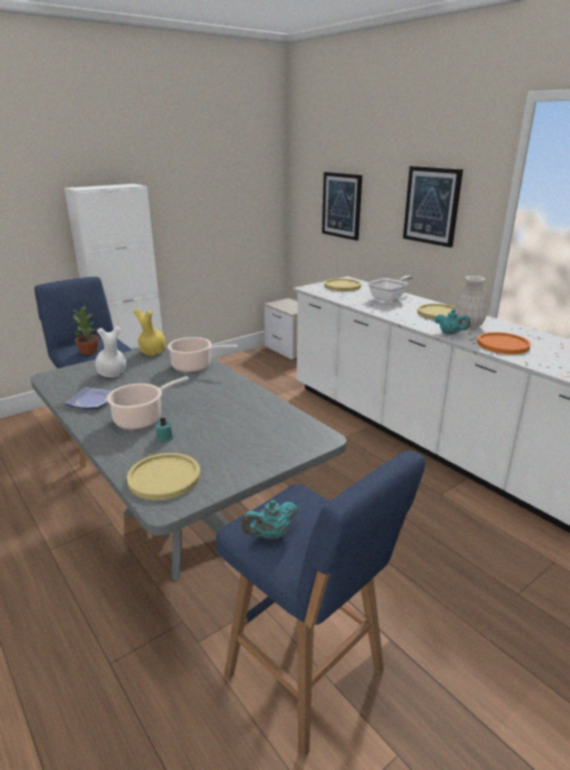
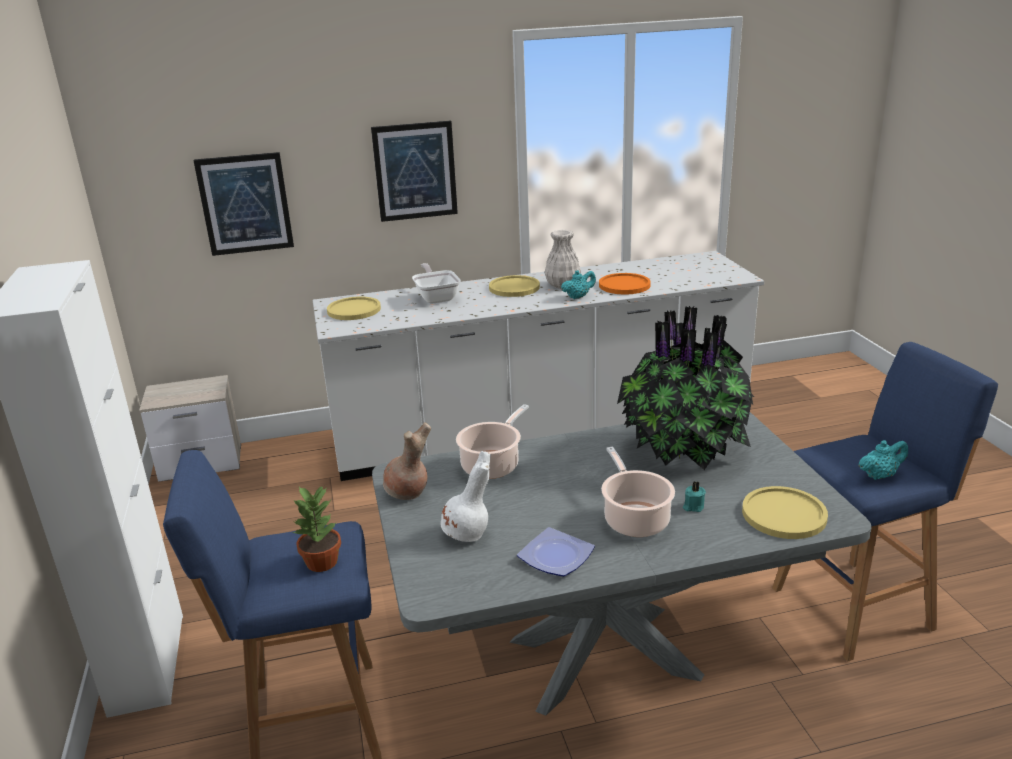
camera: 65 degrees left, 0 degrees up
(152, 352) = (407, 493): yellow vase -> brown vase
(247, 423) = (681, 451): none -> potted plant
(271, 535) = (879, 475): turquoise teapot -> turquoise teapot turned 105 degrees counterclockwise

